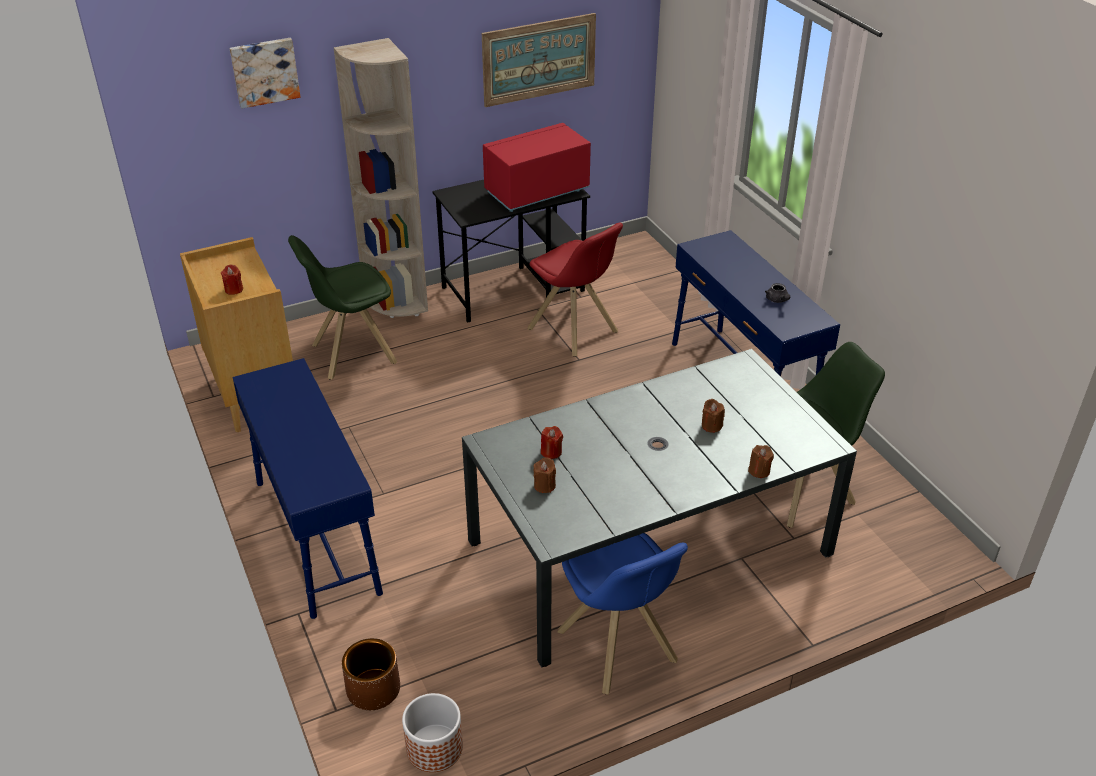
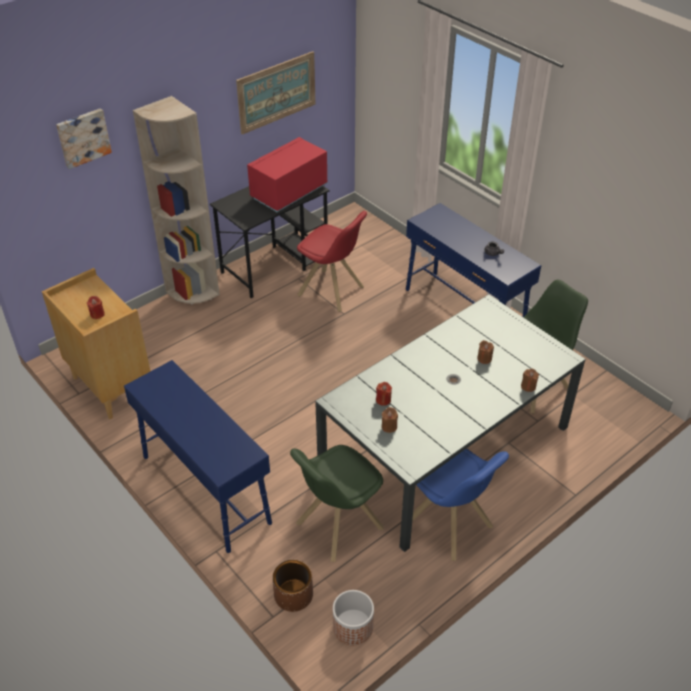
camera: 15 degrees left, 5 degrees up
(353, 353) = (174, 338): green chair -> green chair (338, 525)

